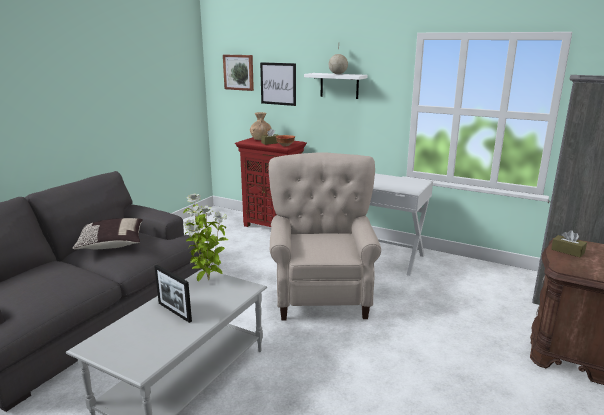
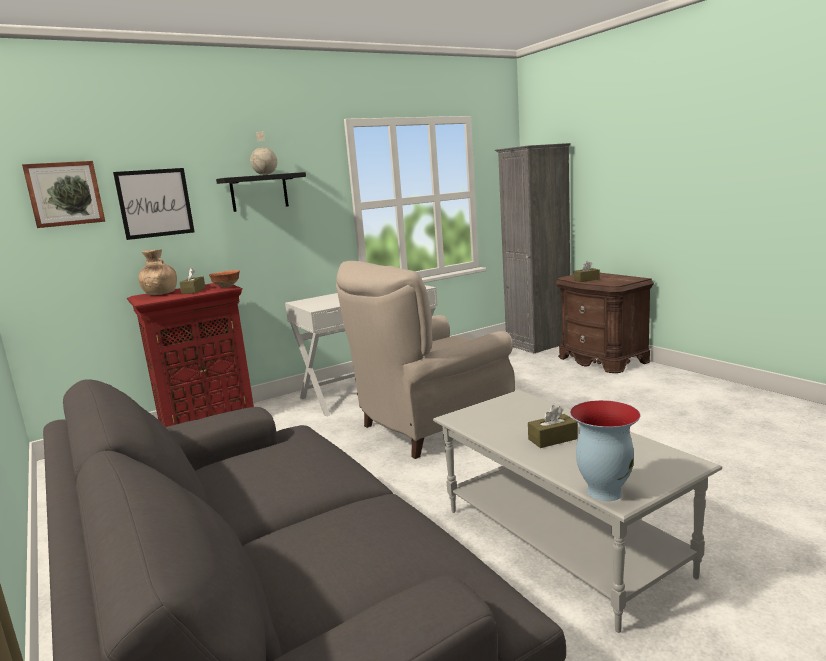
camera: 60 degrees left, 5 degrees down
(98, 340) = (603, 491): none -> vase
(111, 244) = (260, 476): pillow -> none
(174, 312) = (552, 439): picture frame -> brown tissue box
(207, 281) = (479, 416): potted plant -> none
(321, 293) = (429, 427): beige armchair -> beige armchair turned 60 degrees counterclockwise
(339, 85) = (259, 192): white shelf -> black shelf

